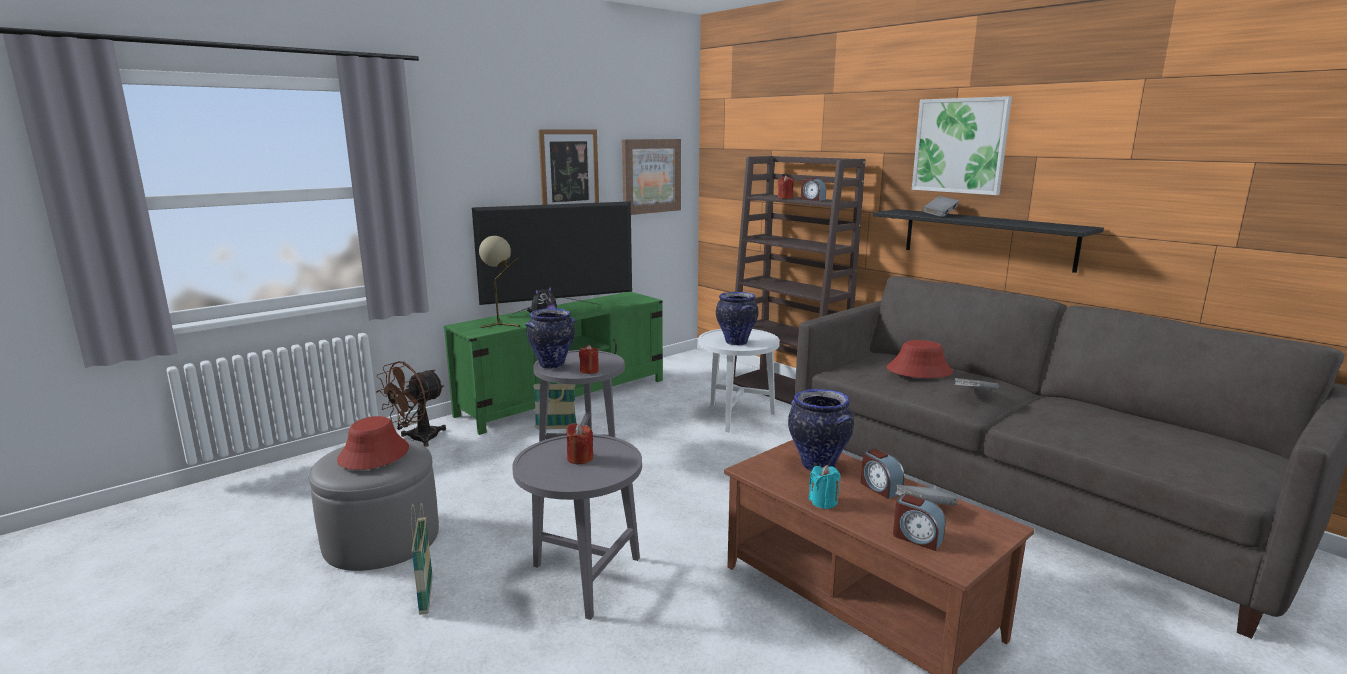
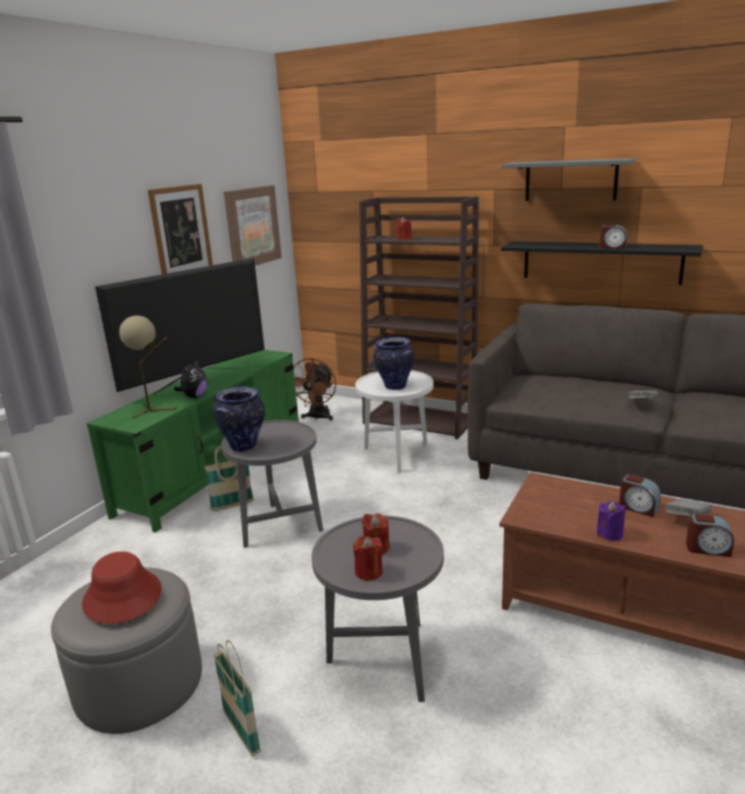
camera: 20 degrees left, 5 degrees up
(417, 439) = (88, 554): brown fan -> brown fan (318, 417)
(589, 371) = (288, 445): red candle -> red candle (369, 572)
(812, 199) = (430, 238): alarm clock -> alarm clock (612, 247)
(817, 465) = (571, 499): vase -> none
(823, 502) = (609, 534): turquoise candle -> purple candle
(919, 370) = (579, 388): red hat -> none
(940, 215) = (561, 244): grey book -> none
(960, 145) = (570, 180): picture -> grey shelf

